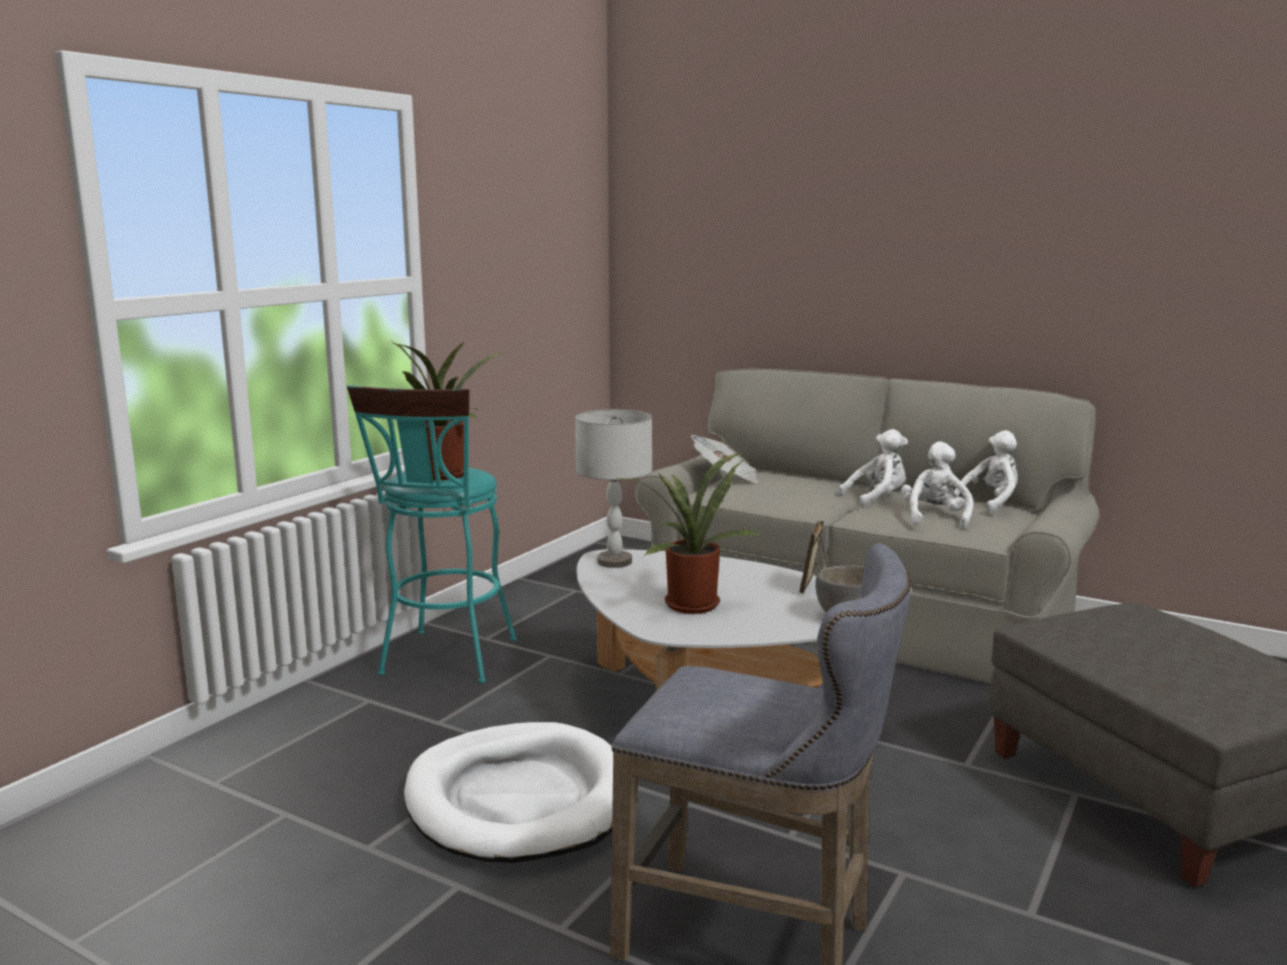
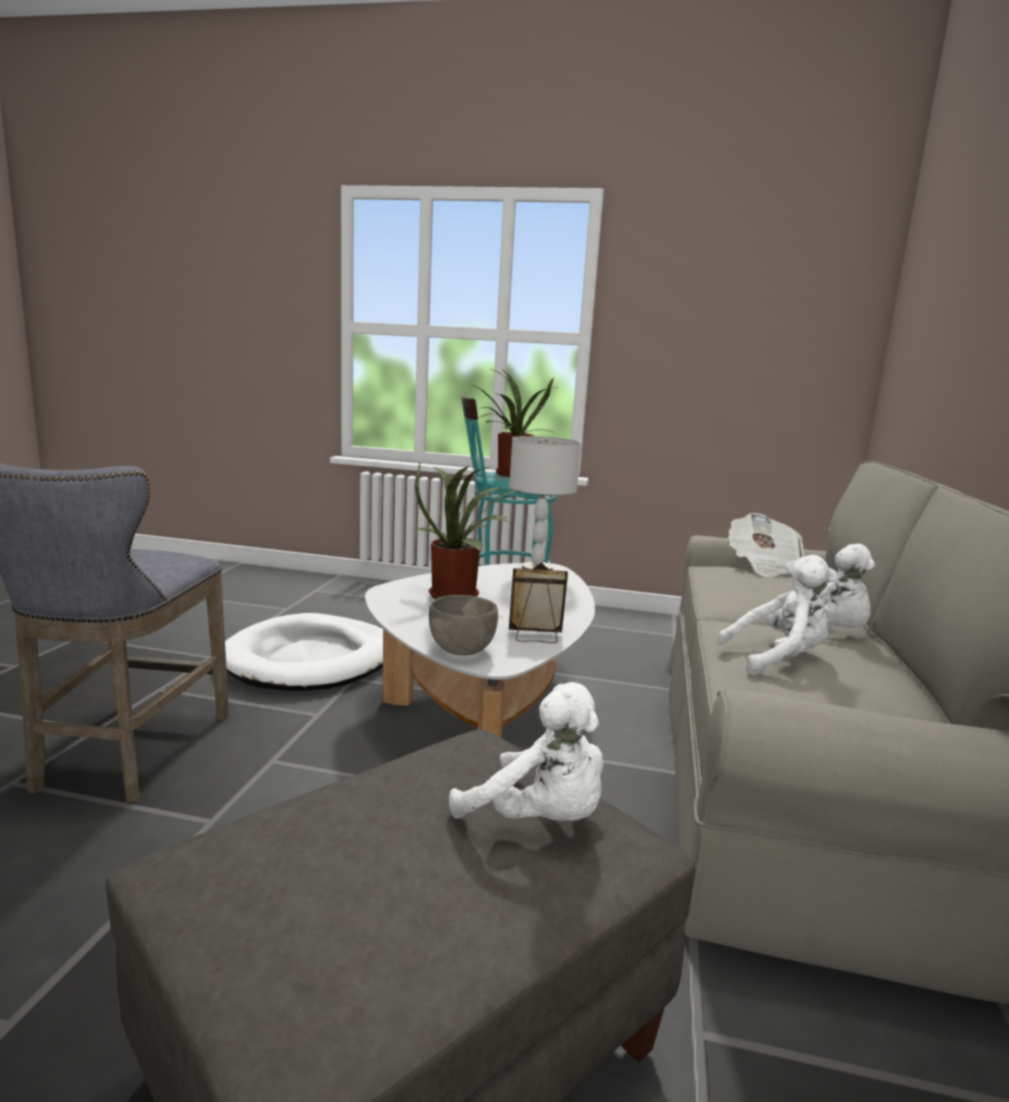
camera: 70 degrees right, 0 degrees up
(990, 504) = (899, 690): white plush toy -> white plush toy (539, 820)

